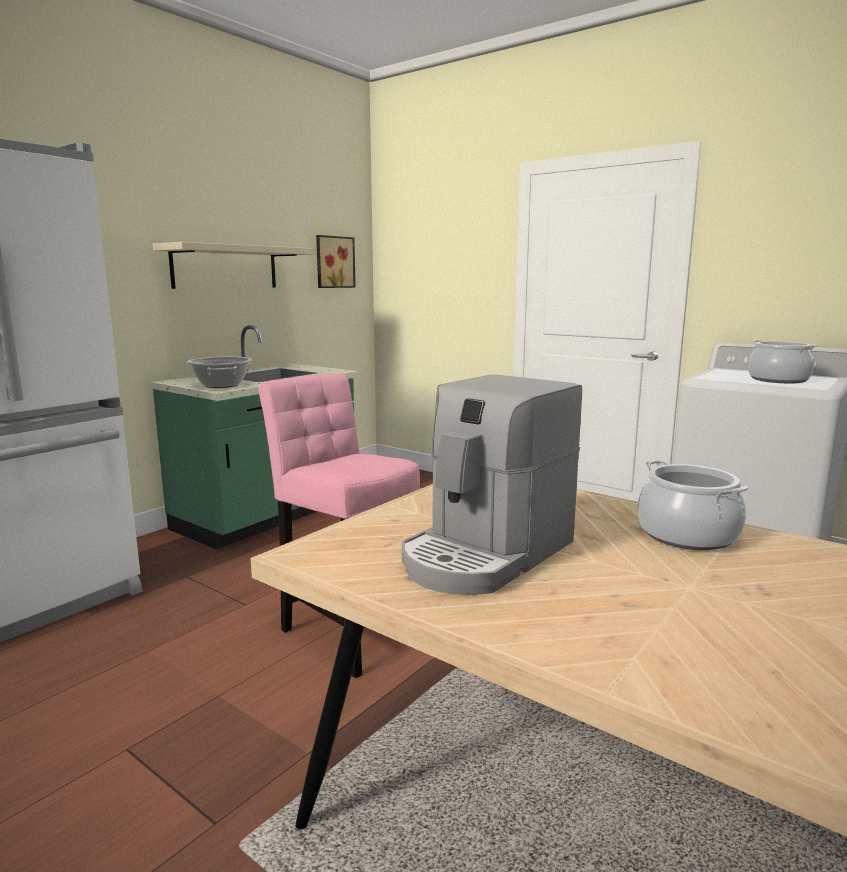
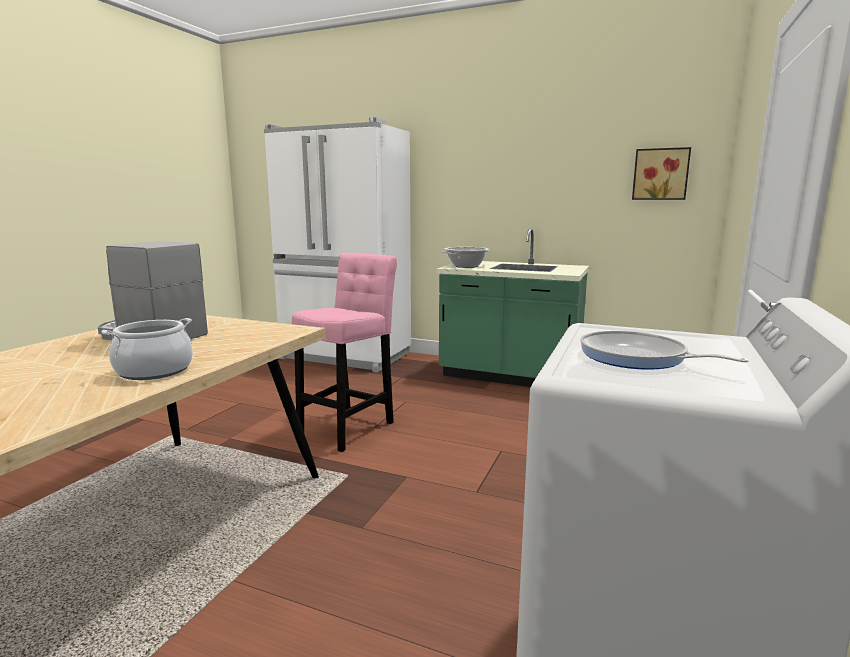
camera: 75 degrees right, 0 degrees up
(225, 267) = (533, 183): beige shelf -> none
(778, 380) = (637, 358): cooking pot -> frying pan

